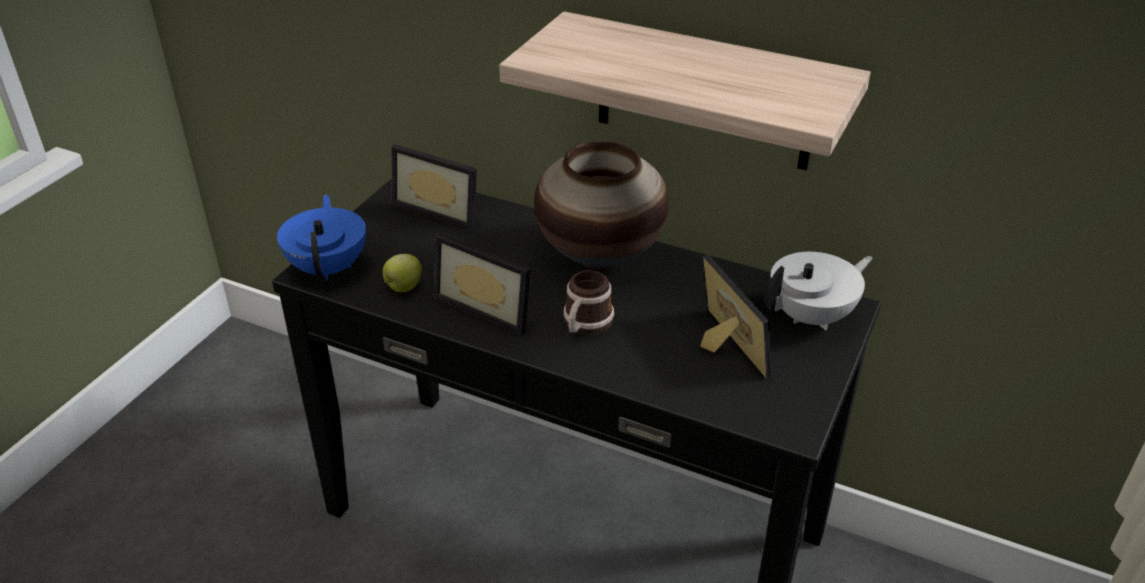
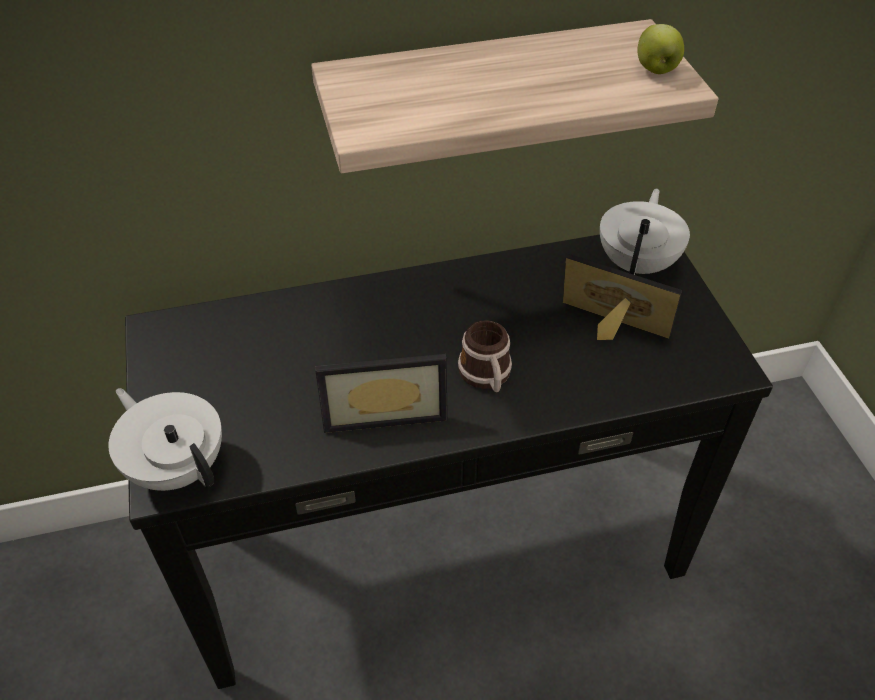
camera: 40 degrees left, 10 degrees up
(329, 267) = (177, 466): blue teapot -> white teapot
(403, 288) = (282, 441): apple -> apple (656, 70)
(441, 208) = (219, 333): picture frame -> none
(599, 255) = (421, 300): vase -> none

